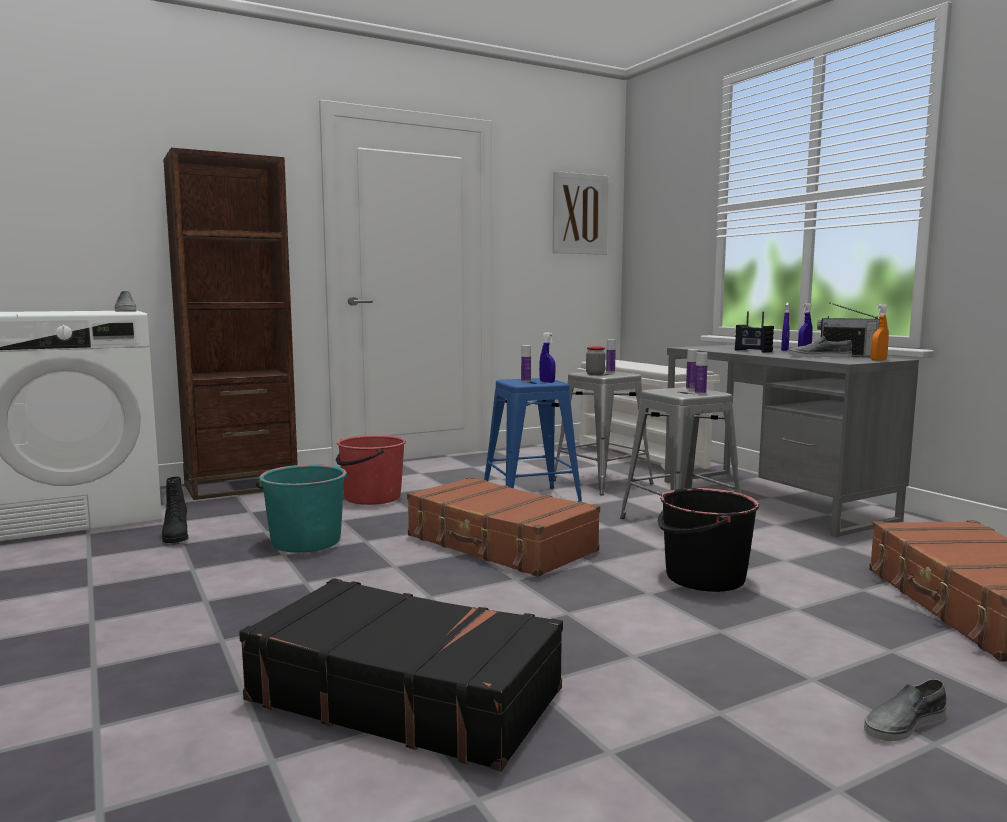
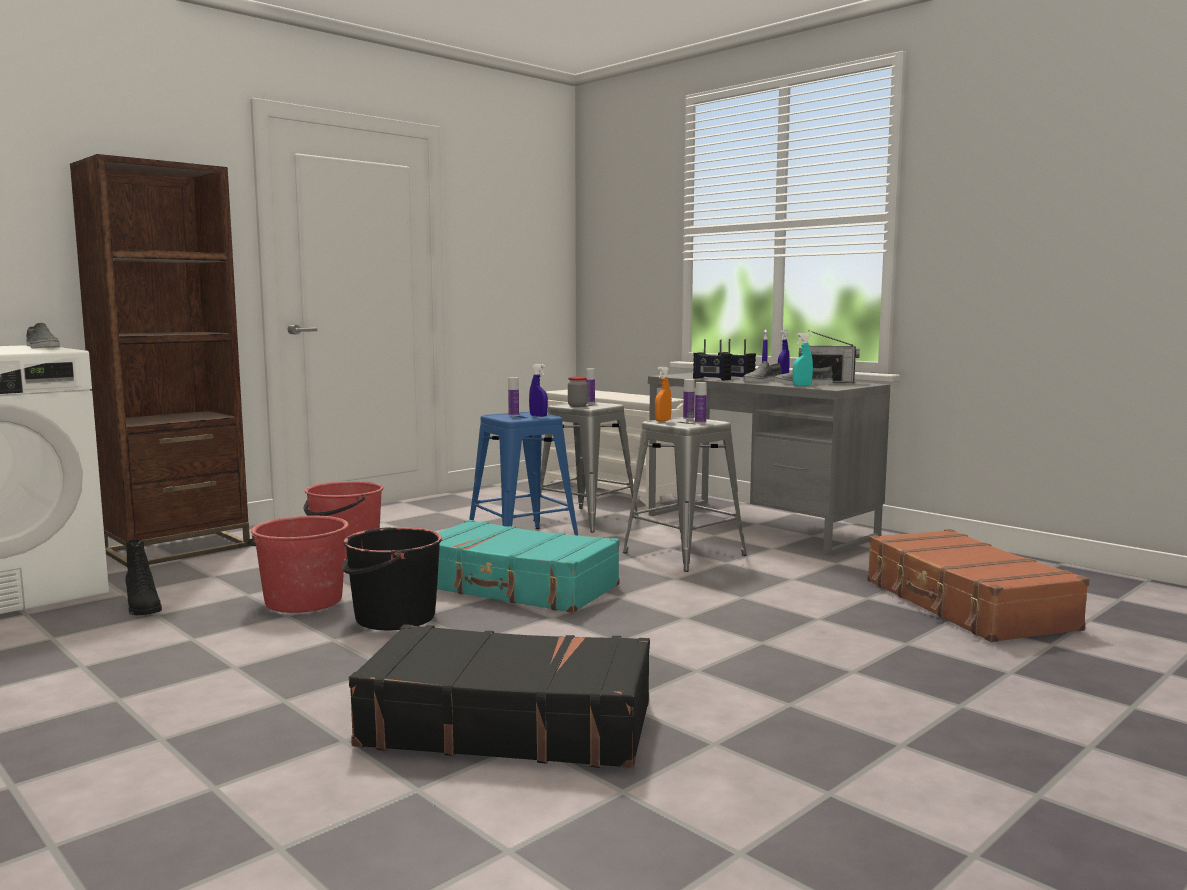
camera: 15 degrees left, 0 degrees up
(305, 541) = (303, 601): turquoise bucket -> red bucket
(500, 544) = (516, 587): brown suitcase -> turquoise suitcase
(580, 214) = (532, 230): picture -> none
(703, 578) = (728, 600): black bucket -> black bucket (394, 618)
(726, 351) = (711, 379): none -> radio
(815, 359) = (802, 386): none -> turquoise spray bottle
(878, 360) = (857, 386): orange spray bottle -> orange spray bottle (663, 421)
(903, 723) = (933, 694): grey shoe -> grey shoe (761, 381)

